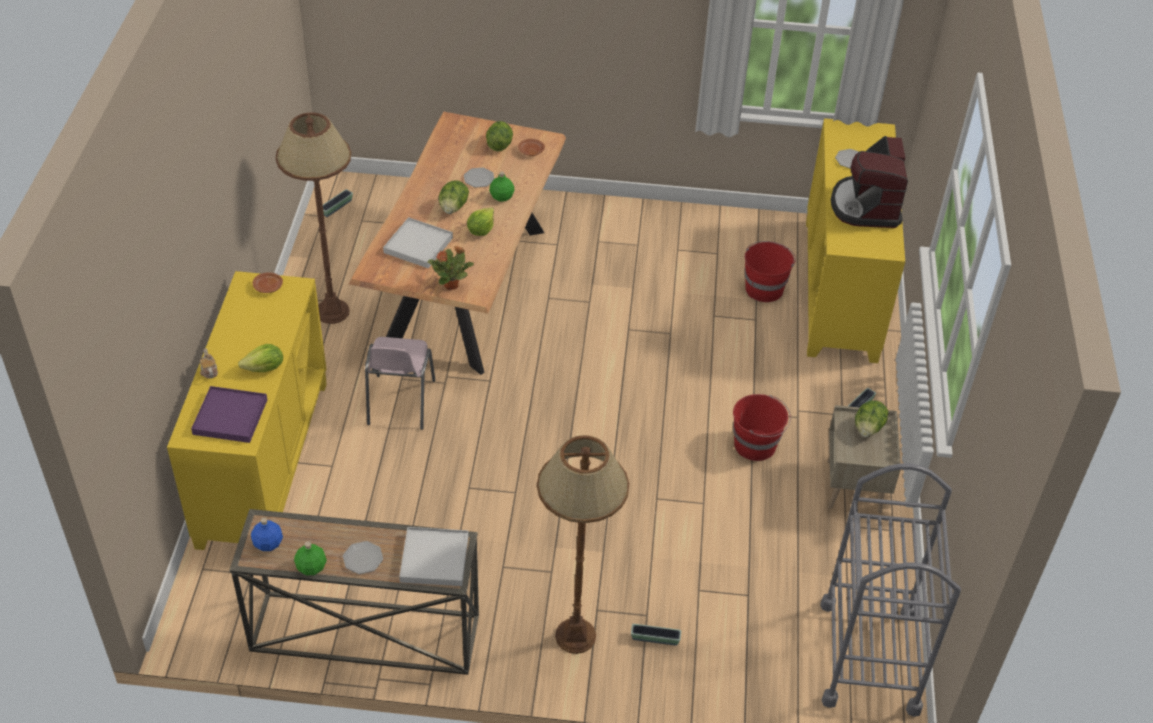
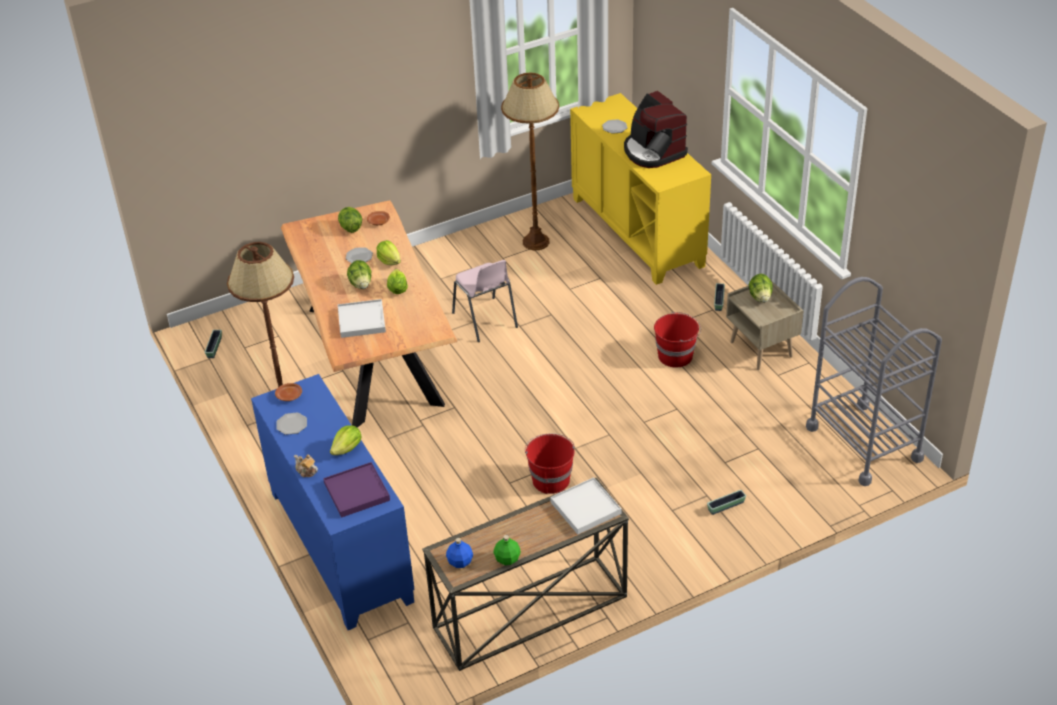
camera: 30 degrees left, 5 degrees down
(262, 462) = (339, 546): yellow cabinet -> blue cabinet
(363, 558) = (537, 534): plate -> plate (292, 424)
(399, 403) = (403, 455): pink chair -> pink chair (485, 320)
(451, 285) = (414, 334): potted plant -> none
(502, 197) = (389, 261): green bottle -> lettuce
(575, 636) = (674, 534): brown floor lamp -> brown floor lamp (536, 242)
(764, 288) = (587, 255): red bucket -> red bucket (550, 479)

